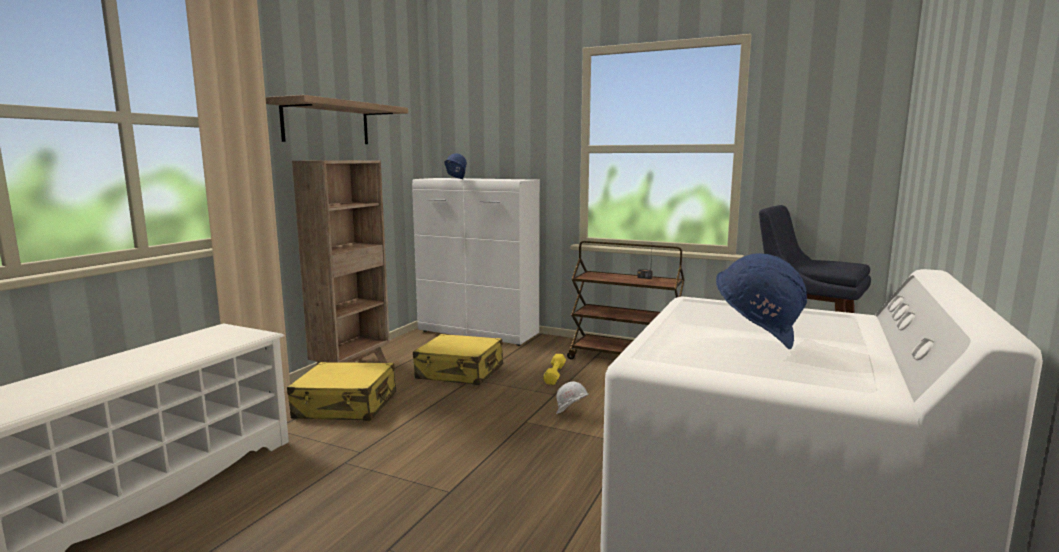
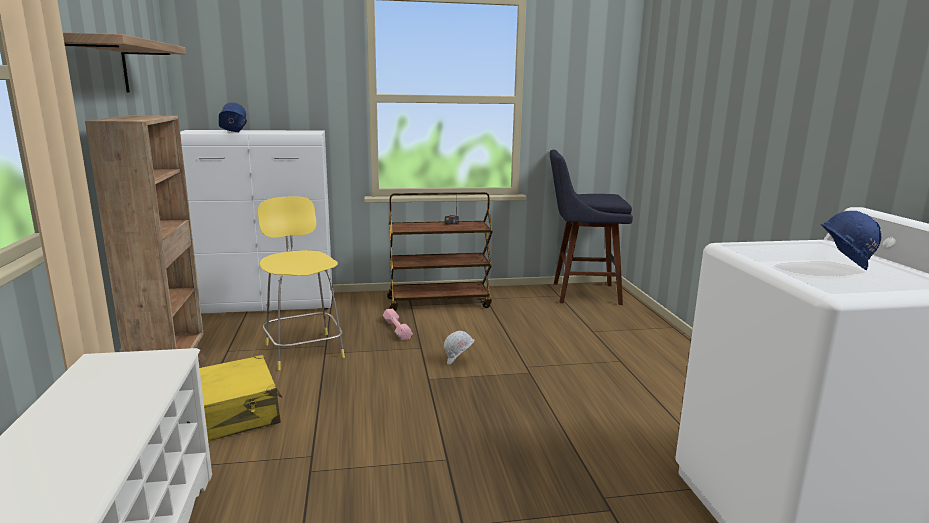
camera: 35 degrees left, 5 degrees up
(460, 372) = (303, 349): yellow suitcase -> yellow stool
(554, 374) = (397, 329): yellow dumbbell -> pink dumbbell

